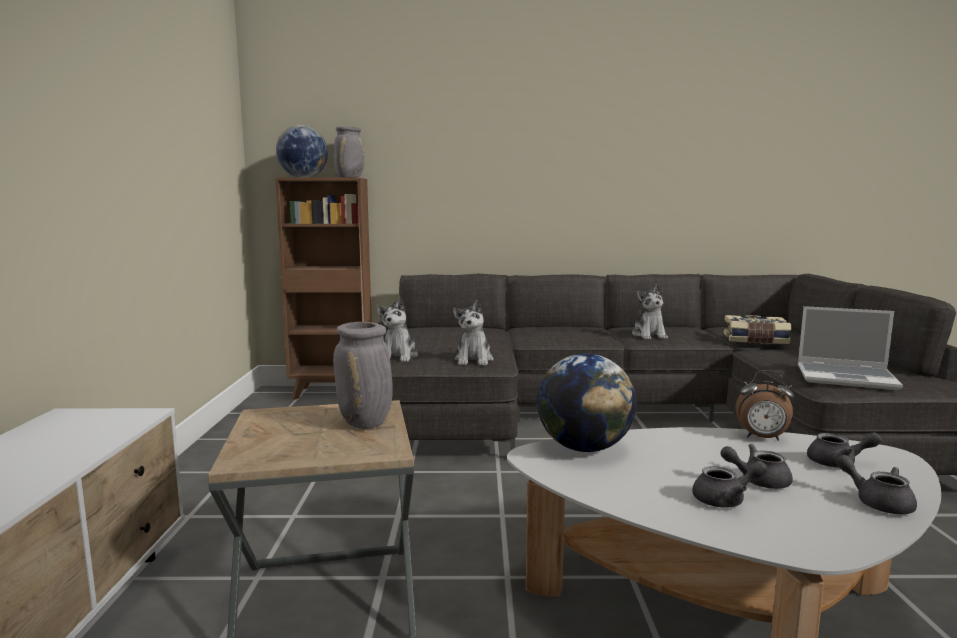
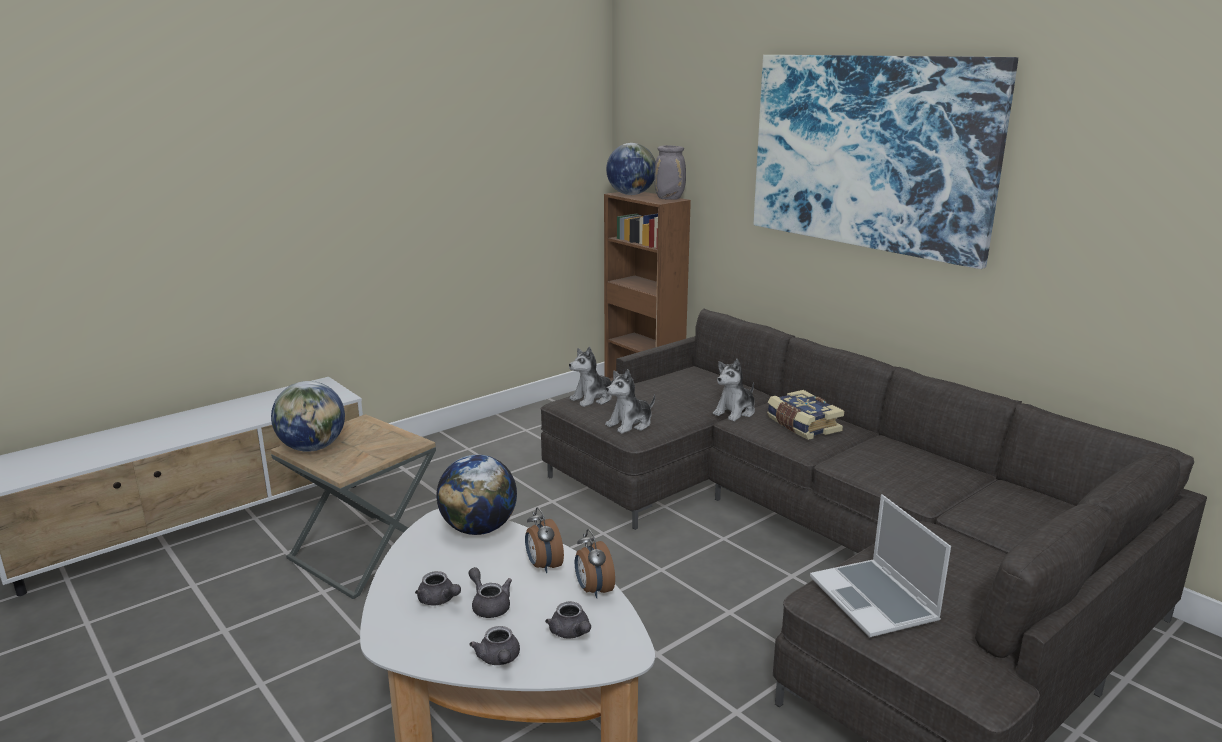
camera: 50 degrees right, 10 degrees up
(273, 450) = (313, 448): none -> globe
(366, 424) = (378, 451): grey vase -> none
(550, 119) = (869, 153): none -> picture
(649, 335) = (873, 461): plush toy -> plush toy (735, 412)
(697, 443) = (543, 566): none -> alarm clock
(755, 340) = (975, 519): book -> book (802, 426)
(877, 502) = (499, 659): grey teapot -> grey teapot turned 150 degrees clockwise

